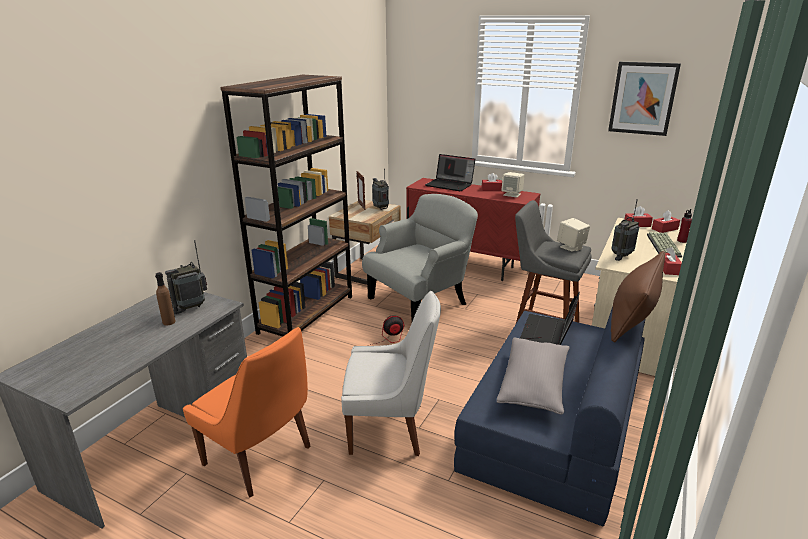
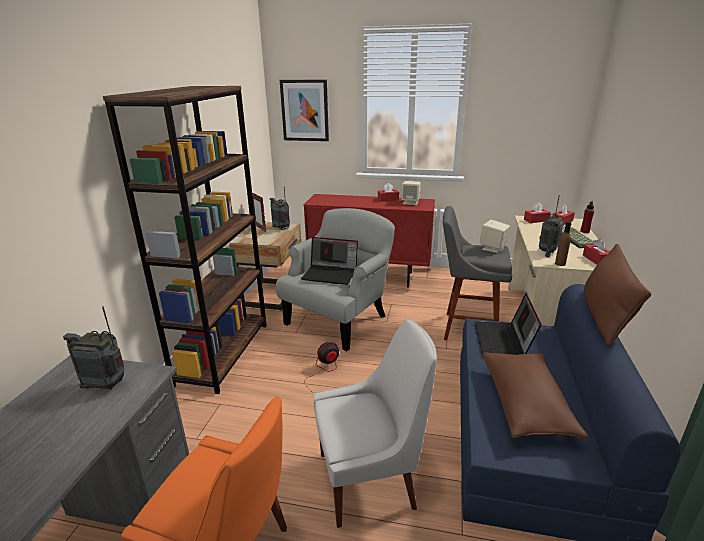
camera: 15 degrees left, 0 degrees up
(169, 322) = (79, 414): brown bottle -> brown bottle (560, 264)
(191, 307) = (106, 385): radio -> radio turned 60 degrees clockwise
(450, 185) = (346, 198): laptop -> laptop (331, 274)
(533, 386) = (525, 405): grey pillow -> brown pillow
(643, 98) = (524, 102): picture -> picture (305, 110)

